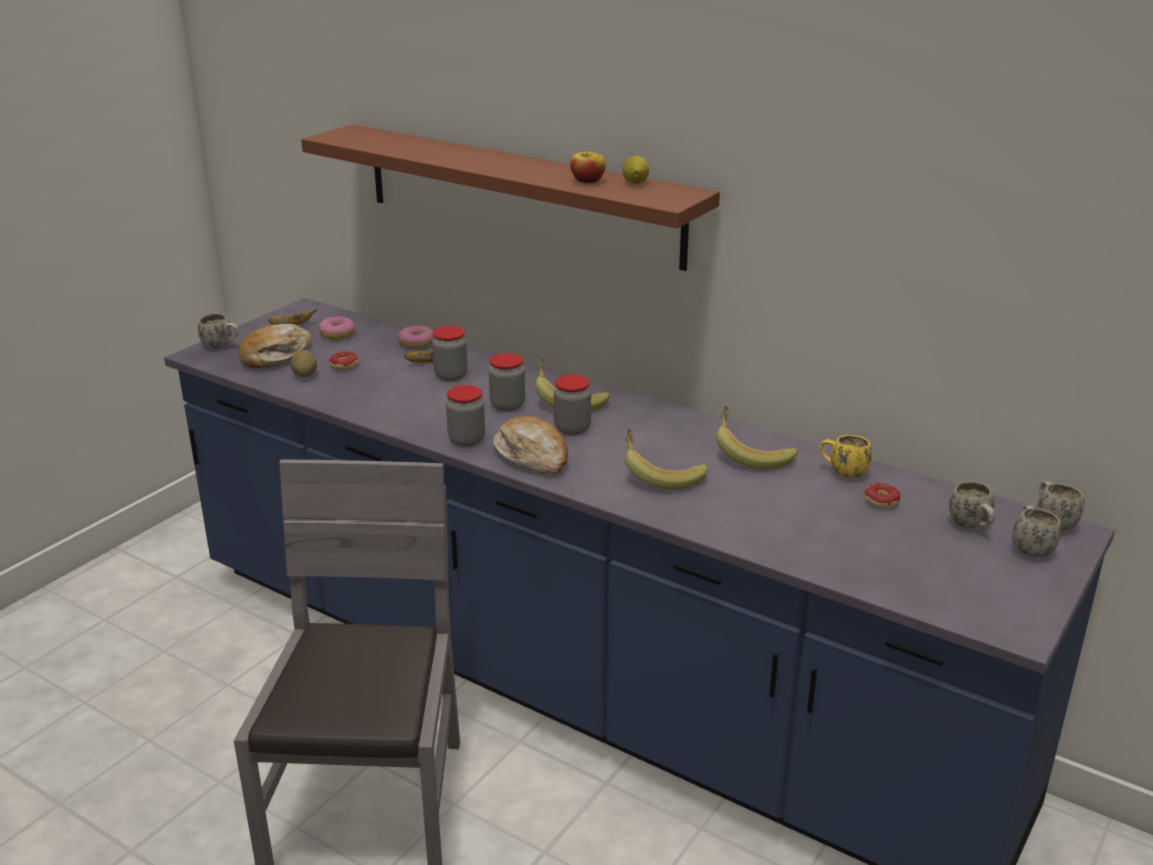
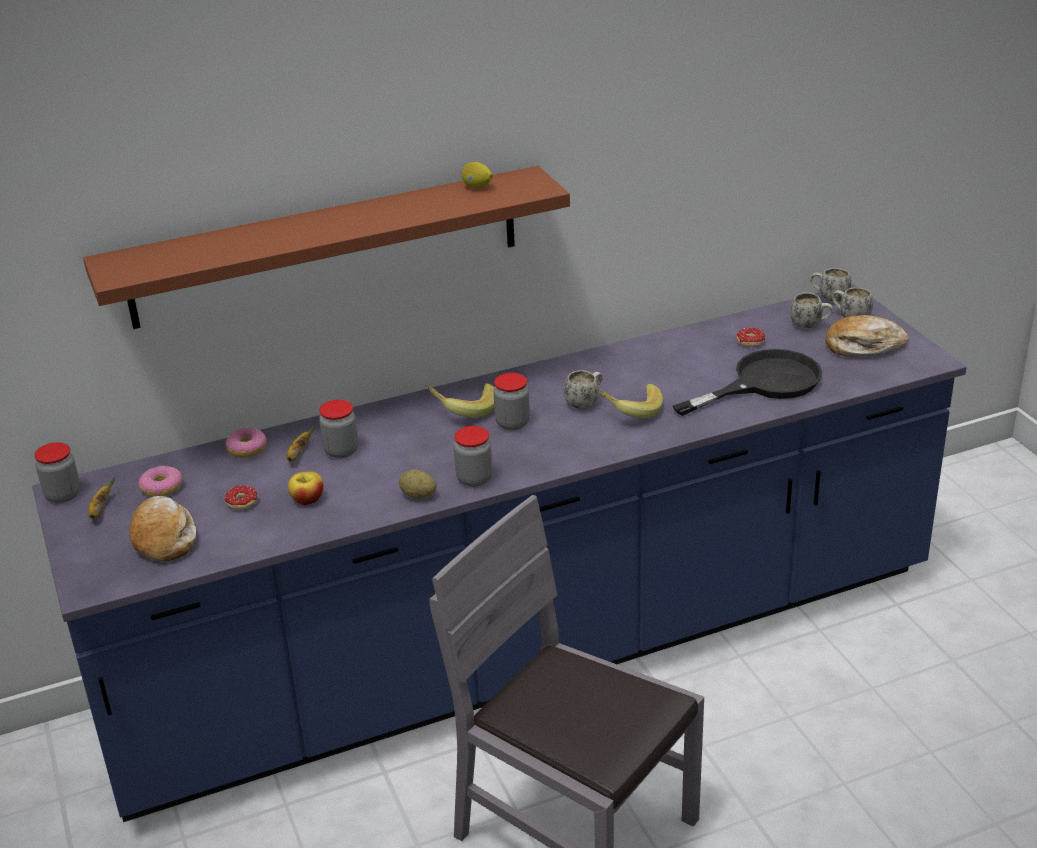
camera: 55 degrees left, 5 degrees up
(222, 346) = (90, 567): white mug -> white mug (585, 402)
(305, 375) = (234, 531): potato -> potato (418, 495)
(507, 405) = (434, 440): jar -> jar (63, 495)
(532, 456) = (538, 456): bread -> bread (863, 346)
(587, 181) = (445, 202): apple -> apple (307, 500)
(751, 455) = (638, 364): banana -> none
(809, 533) = (764, 383): none -> black frying pan
(842, 473) = (699, 340): yellow mug -> none

